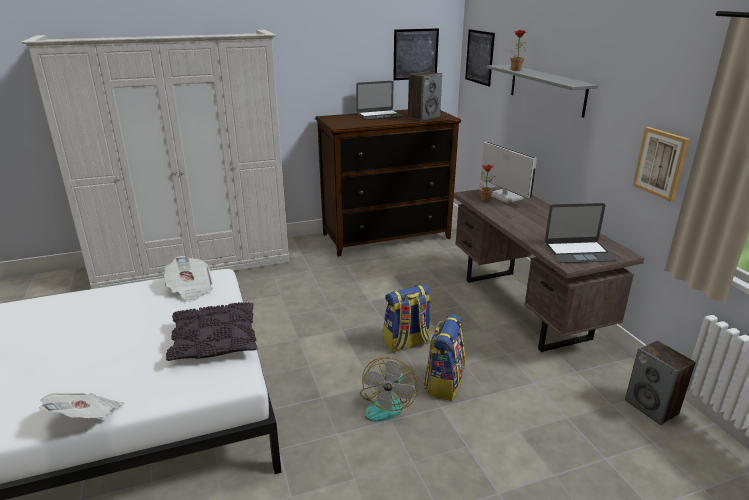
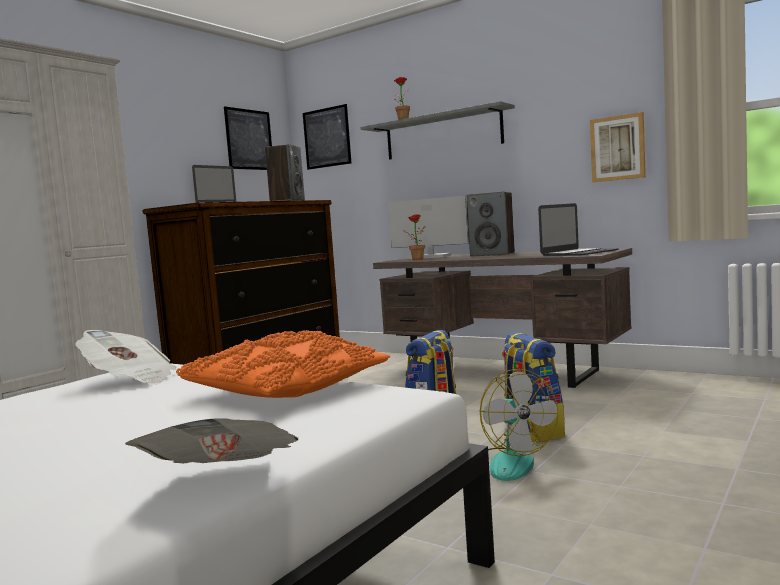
camera: 35 degrees left, 20 degrees down
(215, 341) = (285, 390): black pillow -> orange pillow
(652, 407) = (720, 385): speaker -> speaker (493, 254)

